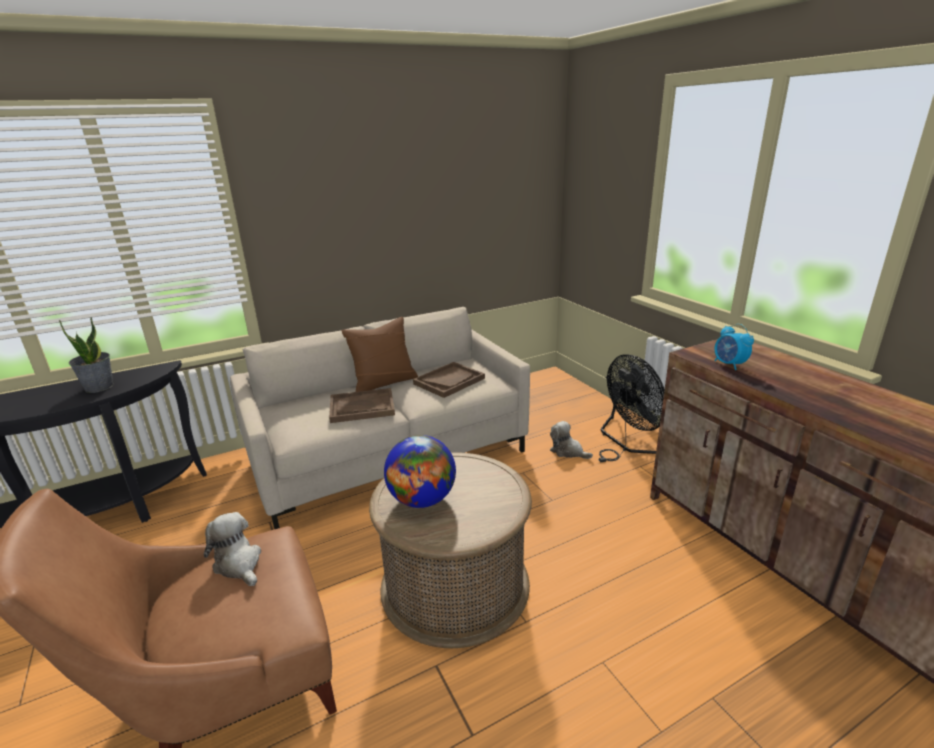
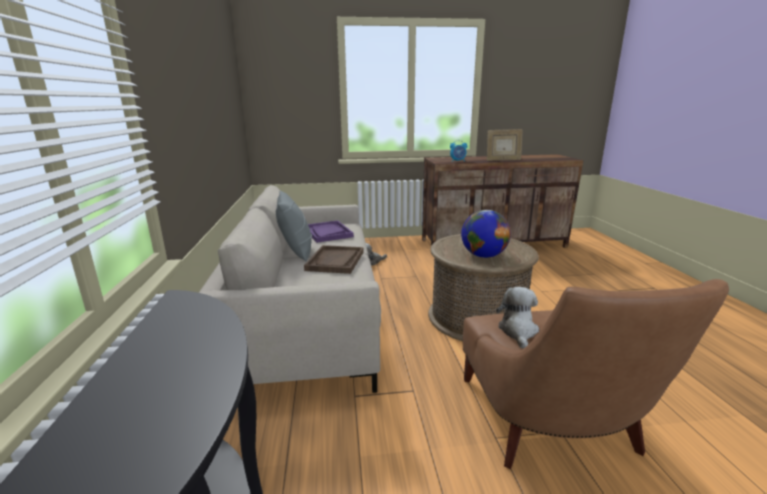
camera: 70 degrees left, 5 degrees down
(99, 387) = (183, 343): potted plant -> none
(238, 564) = (518, 331): plush toy -> plush toy turned 120 degrees clockwise
(384, 382) = (296, 251): brown pillow -> grey pillow
(449, 381) = (327, 233): brown tray -> purple tray
(625, 440) = (376, 247): black fan -> none
(819, 403) = (503, 160): none -> picture frame

